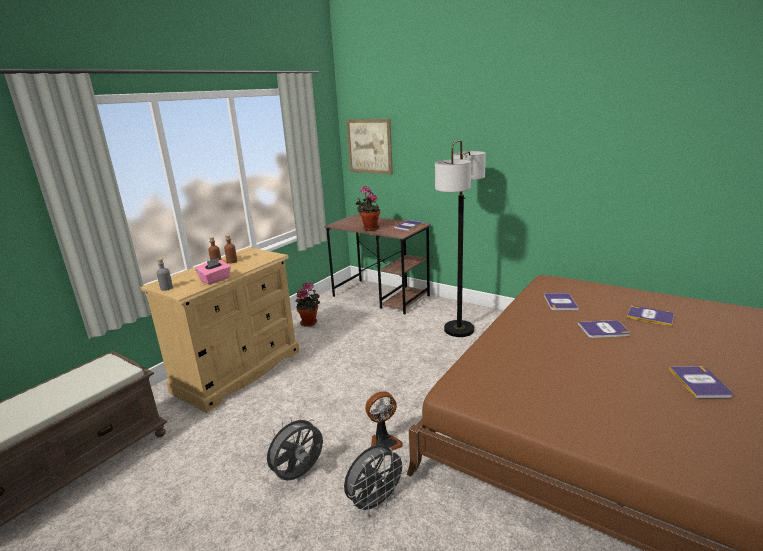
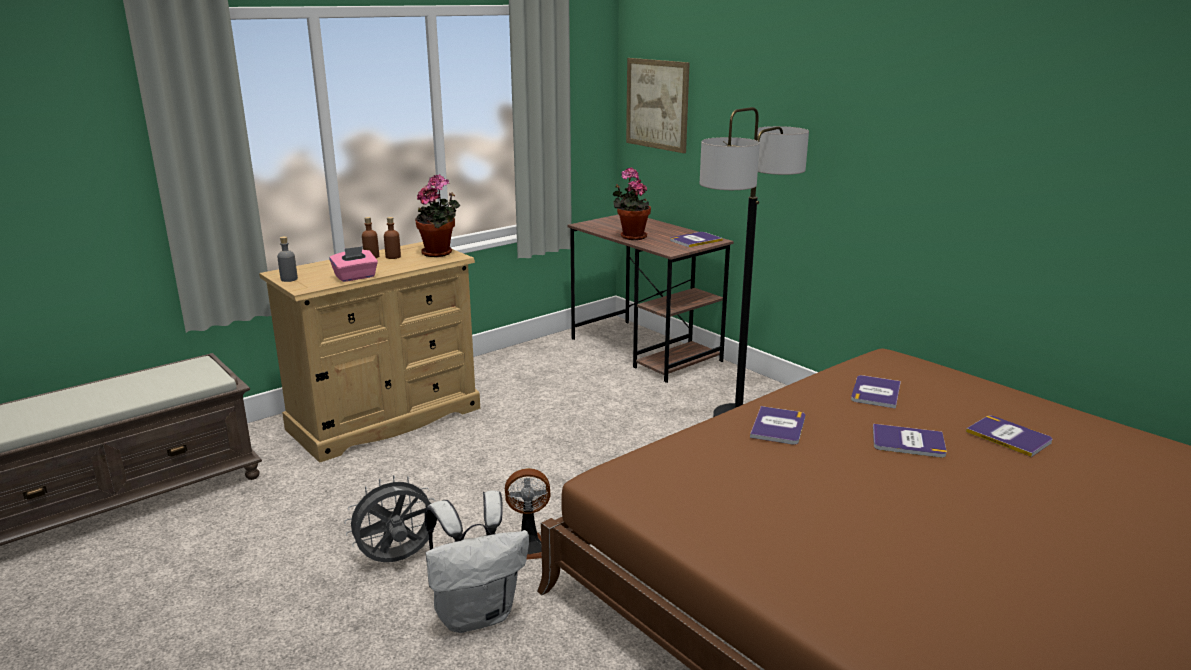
camera: 15 degrees right, 0 degrees up
(310, 322) = (517, 371): potted plant -> potted plant (440, 253)
(375, 502) = (476, 614): grey fan -> white backpack
(700, 382) = (996, 540): book -> book (778, 426)

